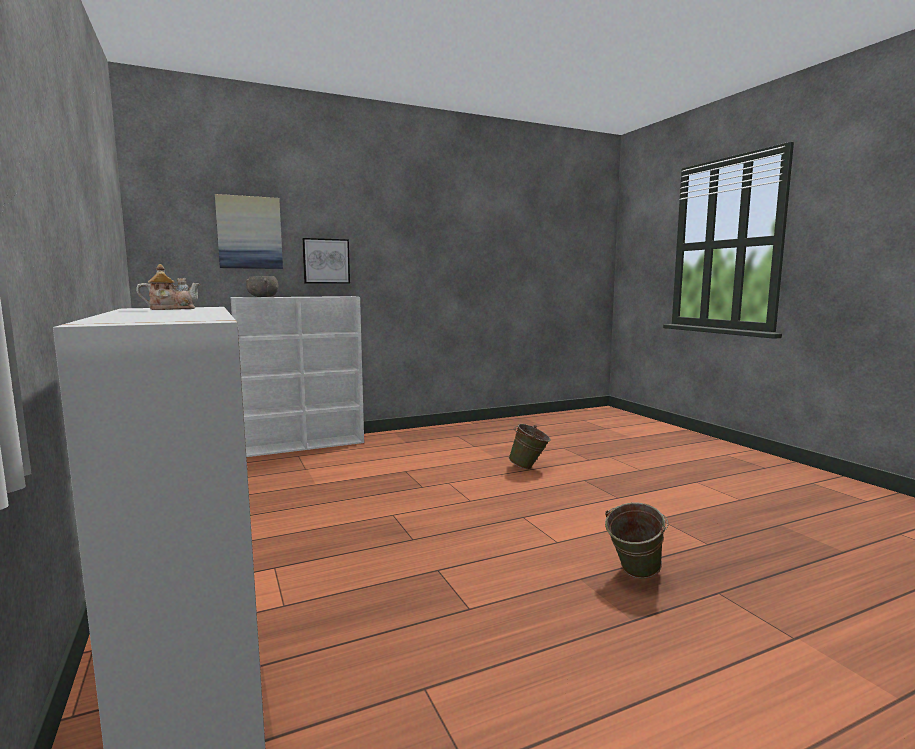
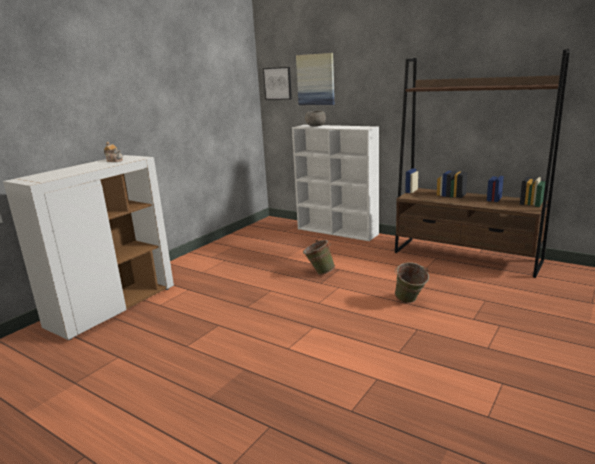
camera: 60 degrees right, 10 degrees up
(326, 261) = (363, 98): picture -> picture (278, 83)
(475, 428) = (466, 257): none -> brown bookcase
(633, 575) = (265, 387): green bucket -> green bucket (319, 272)

